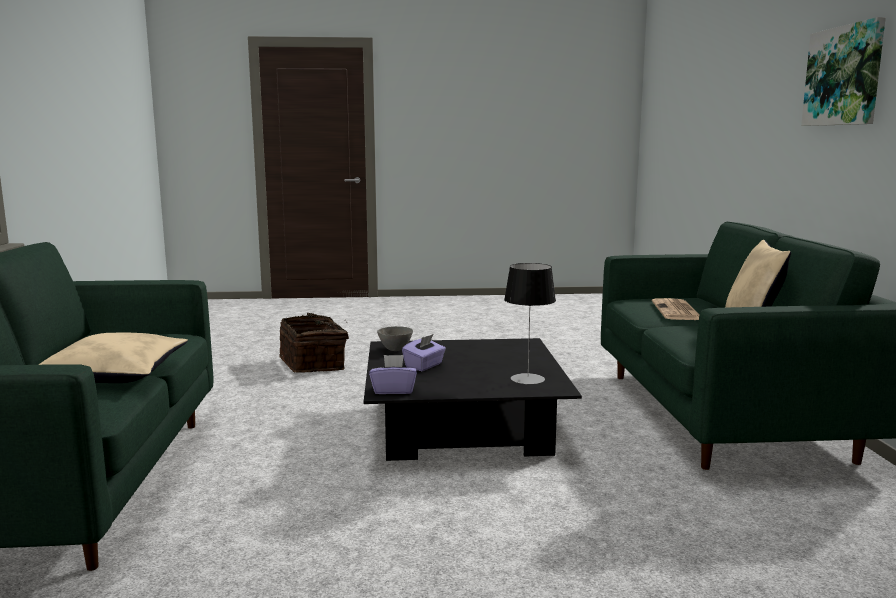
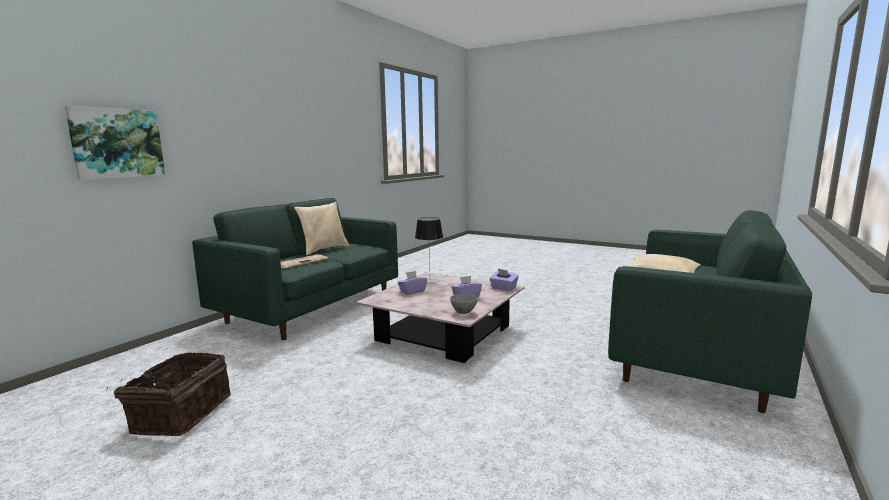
camera: 145 degrees left, 0 degrees up
(314, 363) = (477, 446): basket -> basket (180, 414)
(464, 427) = (443, 333): black coffee table -> pink coffee table
(510, 359) = (412, 291): none -> purple tissue box
(844, 76) = (253, 116): picture -> picture (117, 143)

